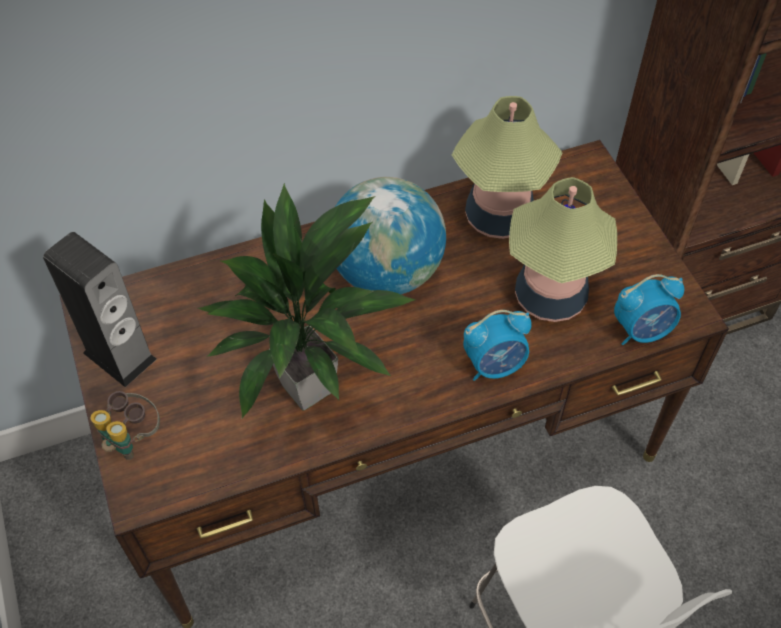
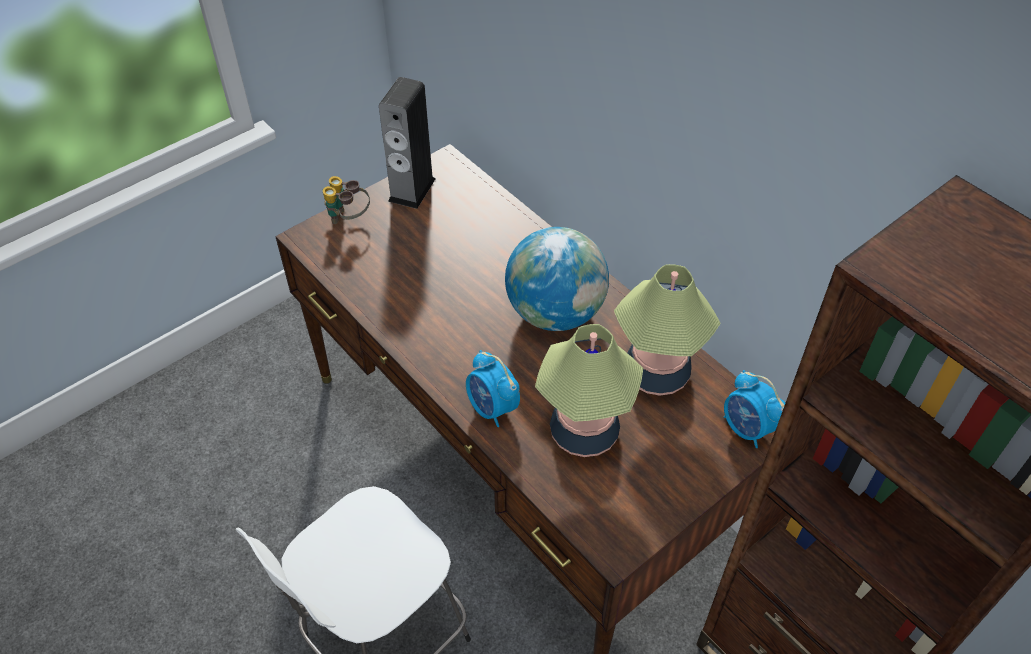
camera: 70 degrees right, 5 degrees down
(310, 388) = (424, 298): potted plant -> none
(642, 330) = (577, 511): alarm clock -> alarm clock (747, 428)

